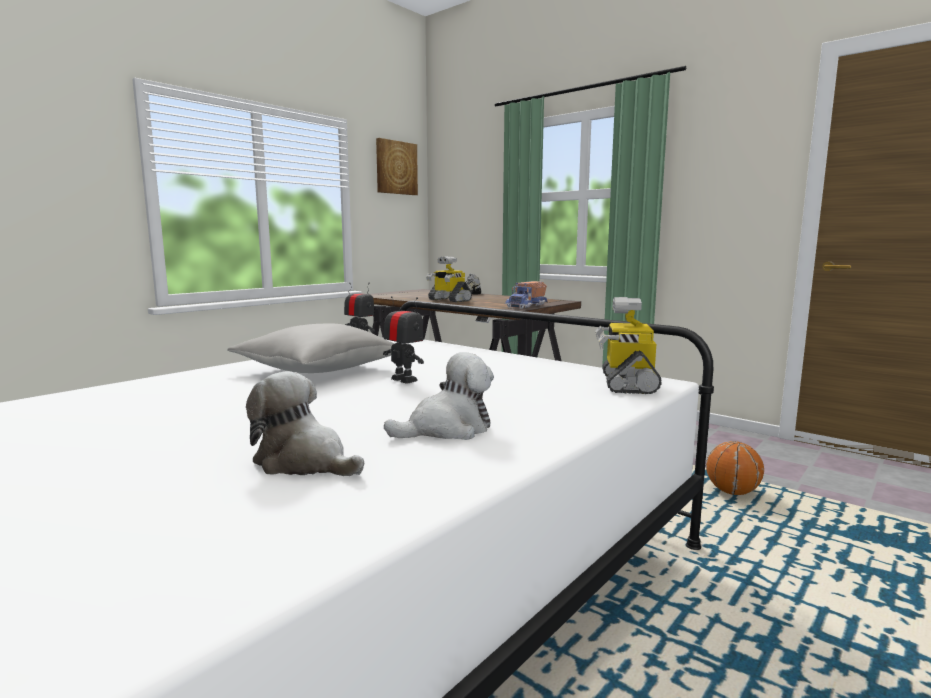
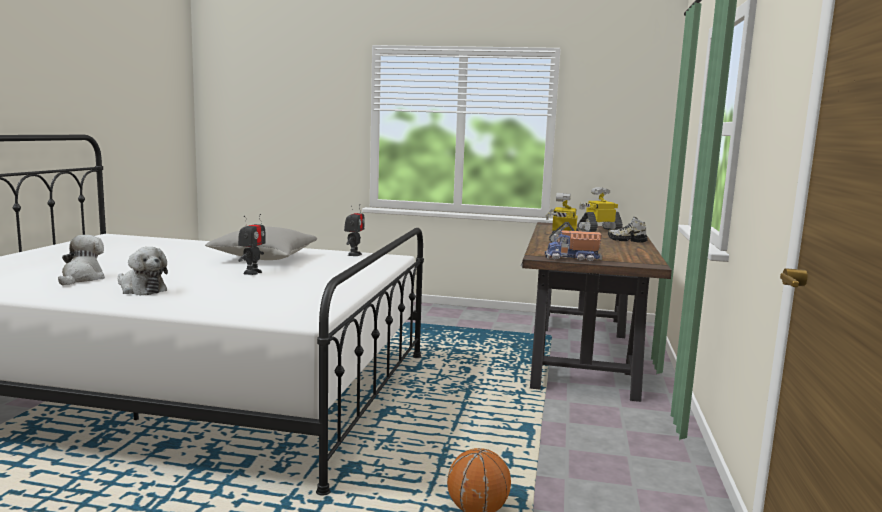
camera: 60 degrees right, 0 degrees up
(396, 168) = (625, 91): picture -> none
(627, 383) = (288, 313): toy robot -> toy robot (599, 230)

